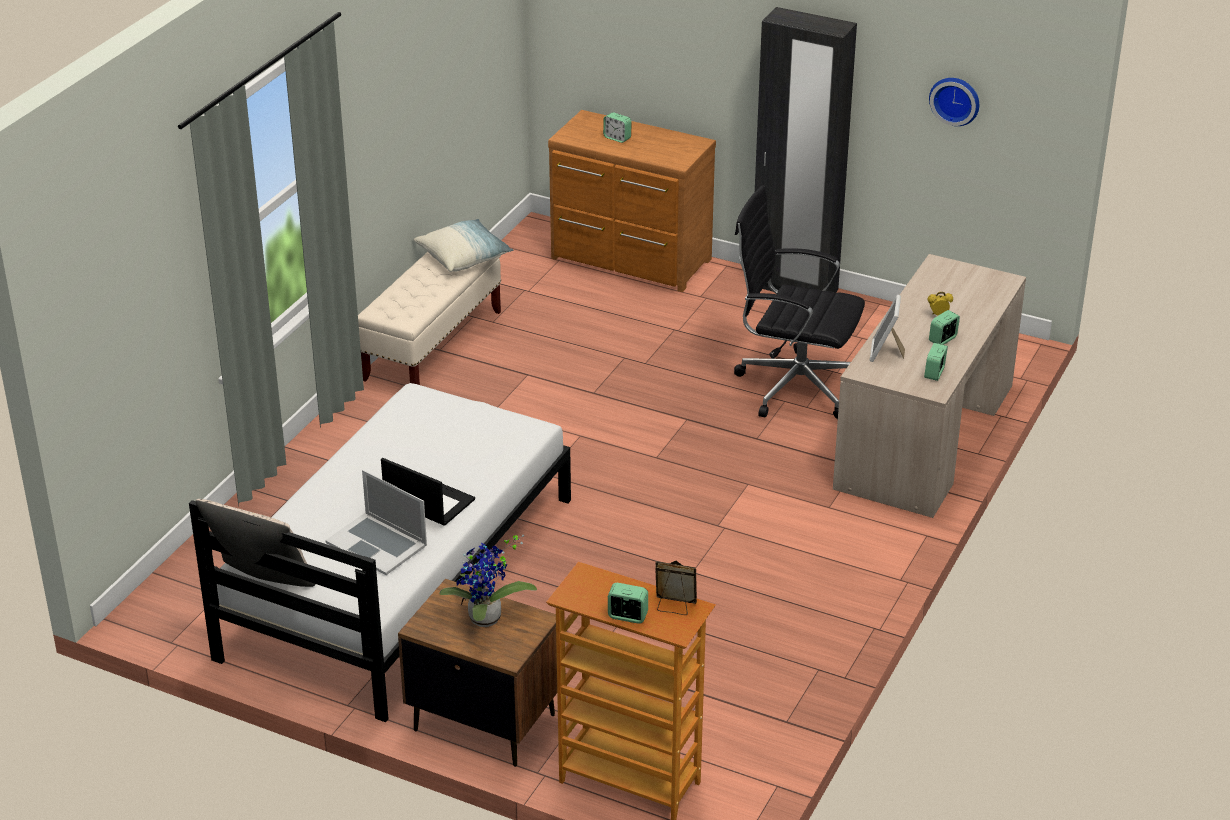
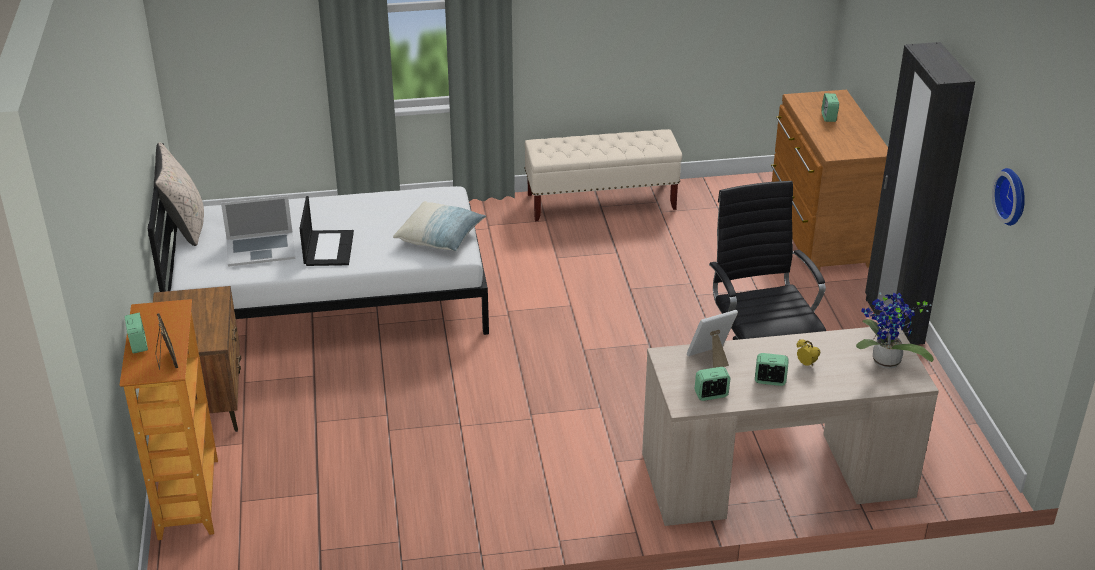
camera: 55 degrees right, 0 degrees up
(377, 543) = (260, 249): laptop -> laptop turned 105 degrees counterclockwise
(464, 257) = (648, 145): pillow -> pillow (440, 237)
(486, 621) = (194, 321): potted plant -> potted plant (884, 363)

